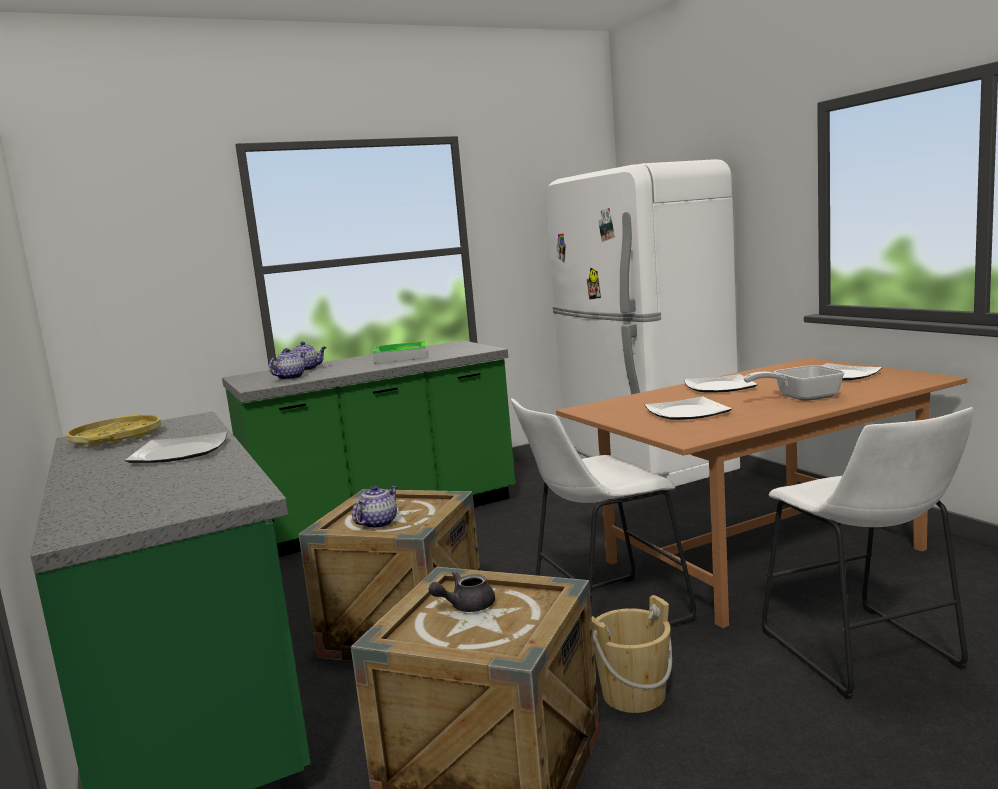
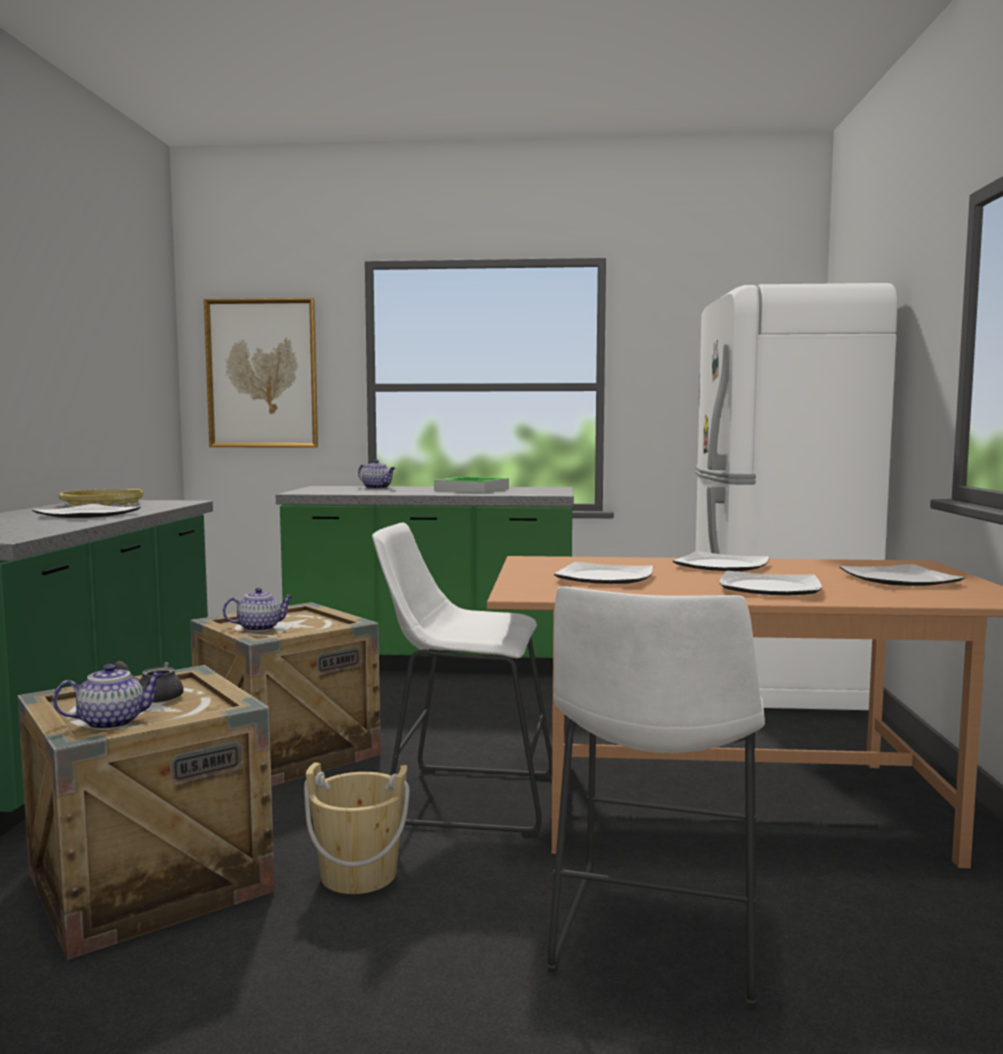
camera: 30 degrees right, 5 degrees down
(137, 267) = (262, 374): none -> picture
(290, 378) = (342, 491): teapot -> teapot (113, 722)
(800, 397) = (768, 588): frying pan -> plate

